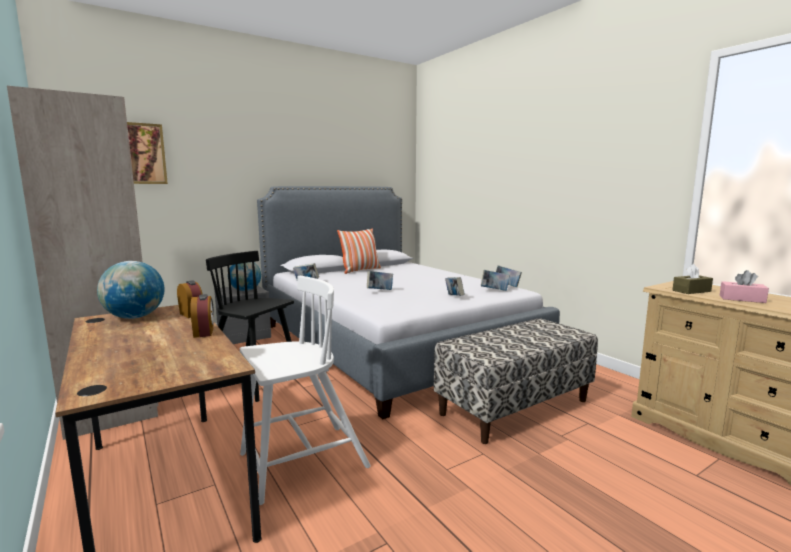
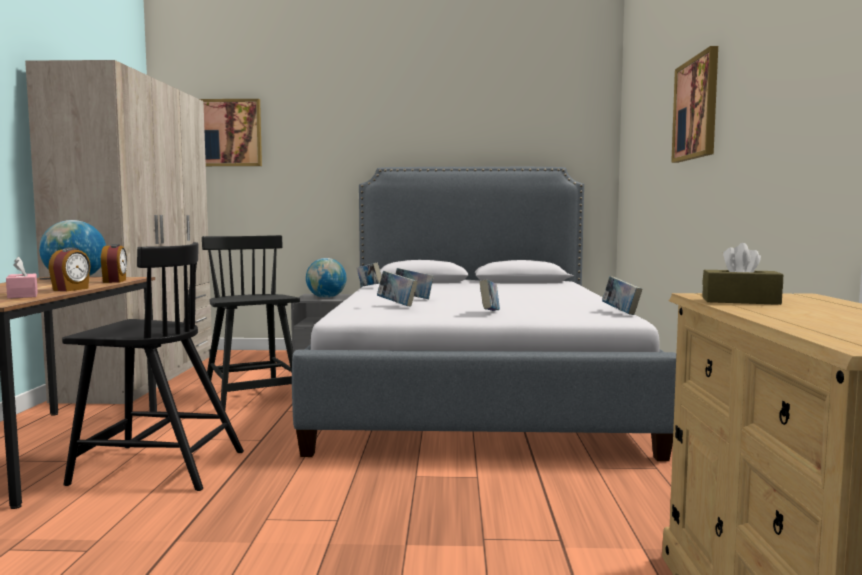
camera: 35 degrees right, 5 degrees down
(301, 462) = (156, 467): white chair -> black chair
(360, 270) = (471, 284): pillow -> none
(494, 290) = (578, 314): book -> book (397, 305)
(514, 407) = (487, 491): bench -> none
(519, 166) = (696, 109): none -> picture
(742, 299) = (790, 314): pink tissue box -> pink tissue box (23, 295)

